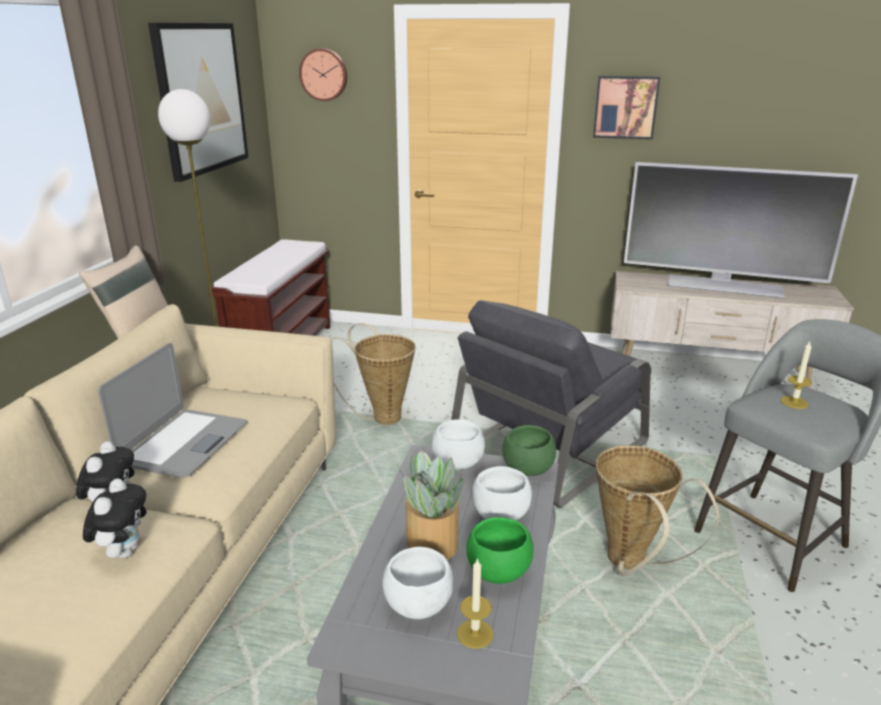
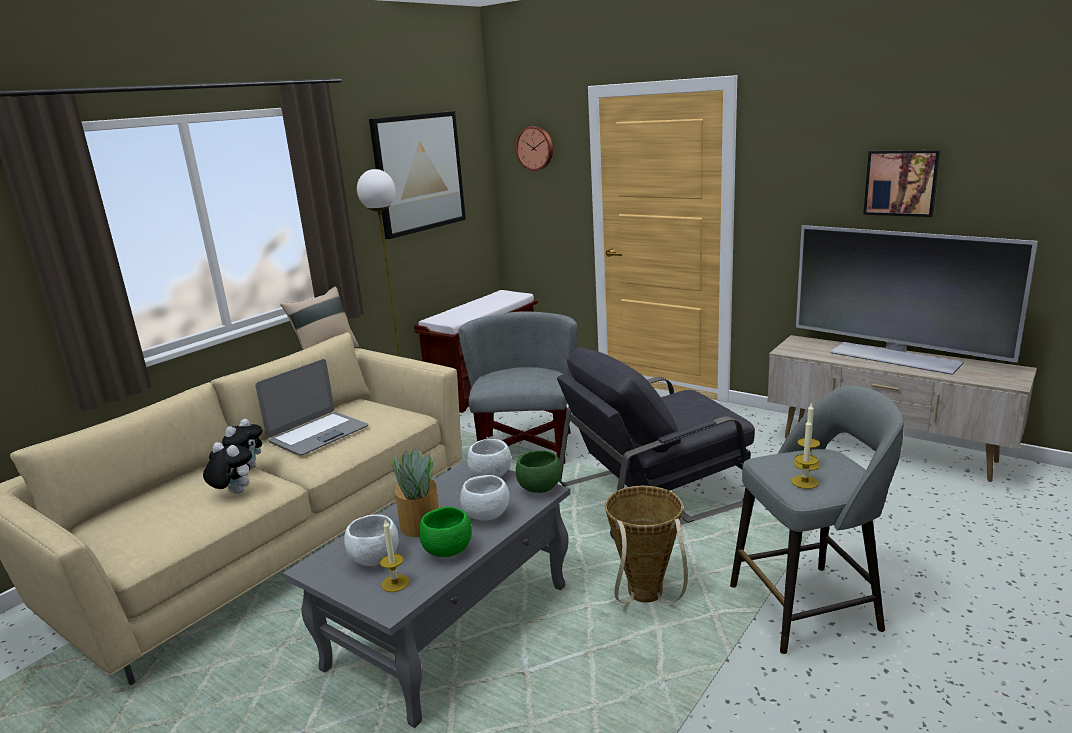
camera: 25 degrees right, 5 degrees down
(124, 551) = (233, 493): plush toy -> plush toy turned 90 degrees counterclockwise
(381, 417) = (525, 448): basket -> grey armchair
(625, 107) = (793, 171): picture -> picture (901, 182)
(813, 421) = (804, 482): none -> candle

